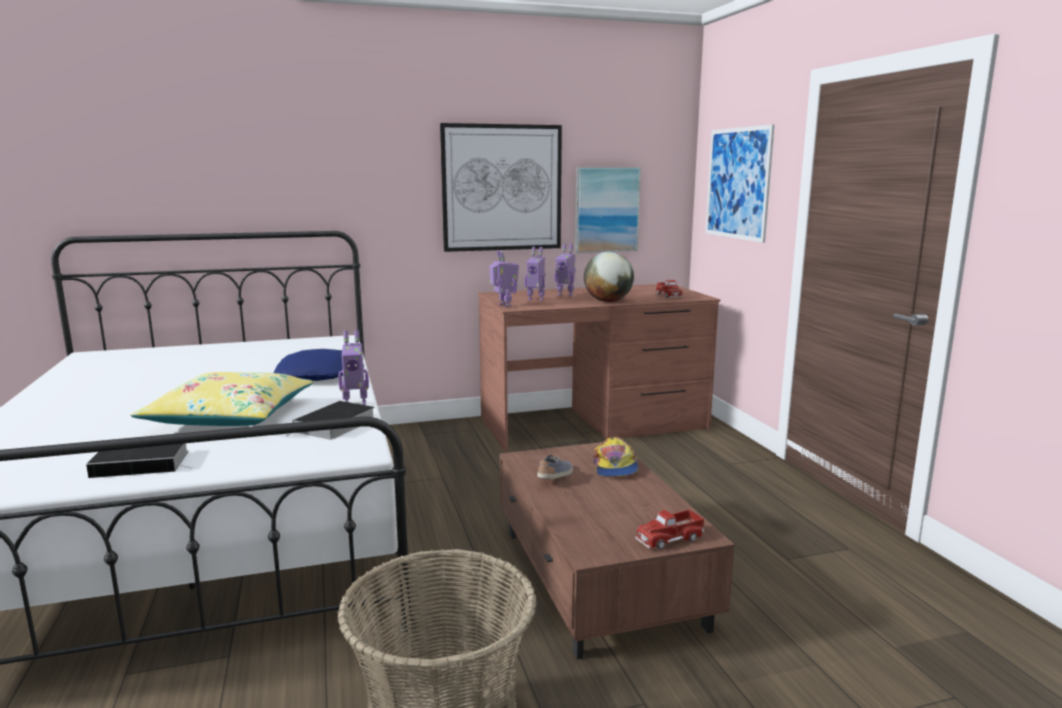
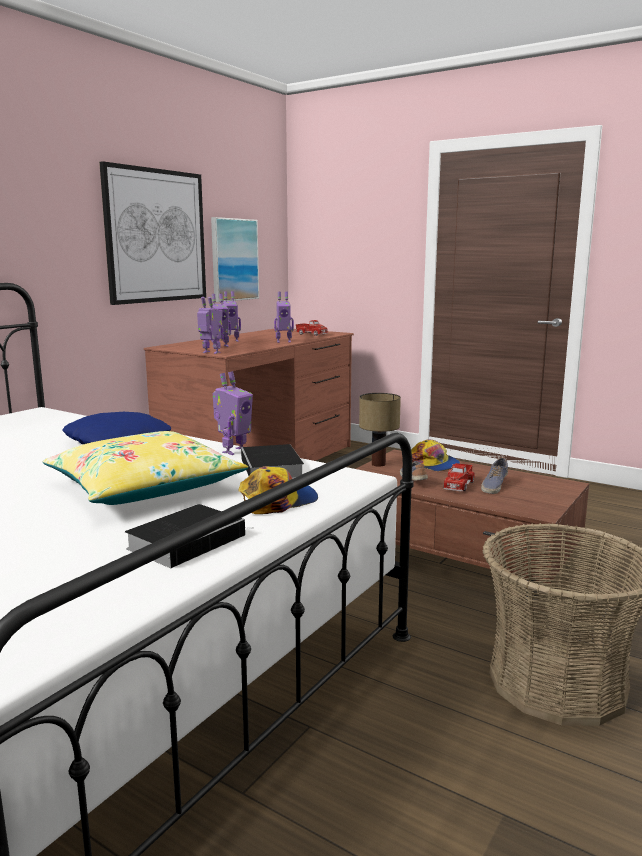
camera: 40 degrees left, 0 degrees up
(262, 453) = (278, 501): none -> cap
(563, 451) = (377, 464): none -> table lamp
(608, 301) = (283, 341): globe -> toy robot
(617, 509) = (494, 485): none -> shoe
(669, 538) = (556, 491): toy truck -> toy truck (458, 484)
(737, 183) = (348, 234): picture -> none

